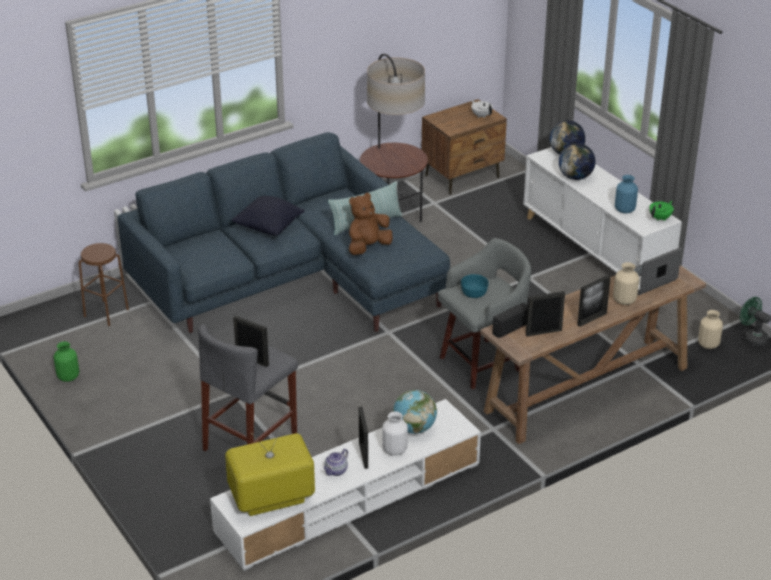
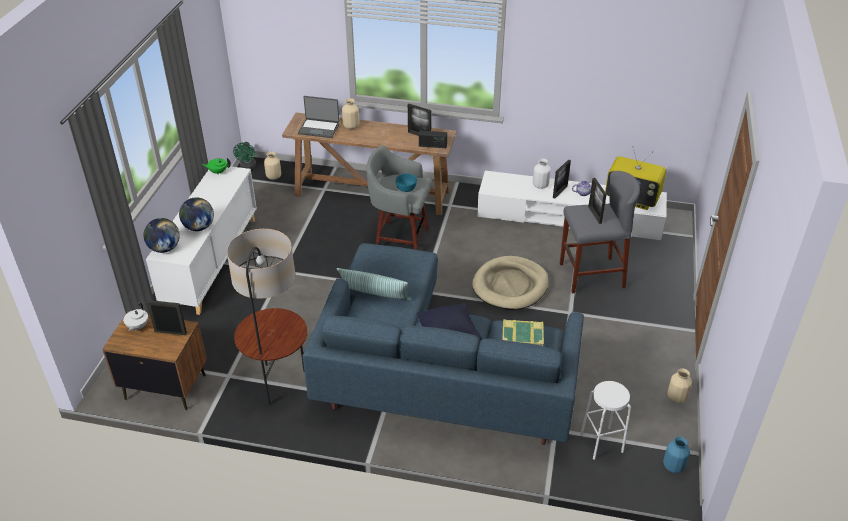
camera: 135 degrees left, 5 degrees up
(68, 377) = (676, 398): green vase -> beige vase
(106, 313) = (601, 443): brown stool -> white stool
(211, 256) = (522, 337): none -> book
(317, 383) = (510, 286): none -> beige dog bed
(368, 247) = (404, 275): brown plush toy -> none
(414, 428) = (516, 189): globe -> none
(592, 319) = (384, 127): picture frame -> picture frame (170, 332)
(625, 210) = (224, 188): blue vase -> blue vase (673, 466)

